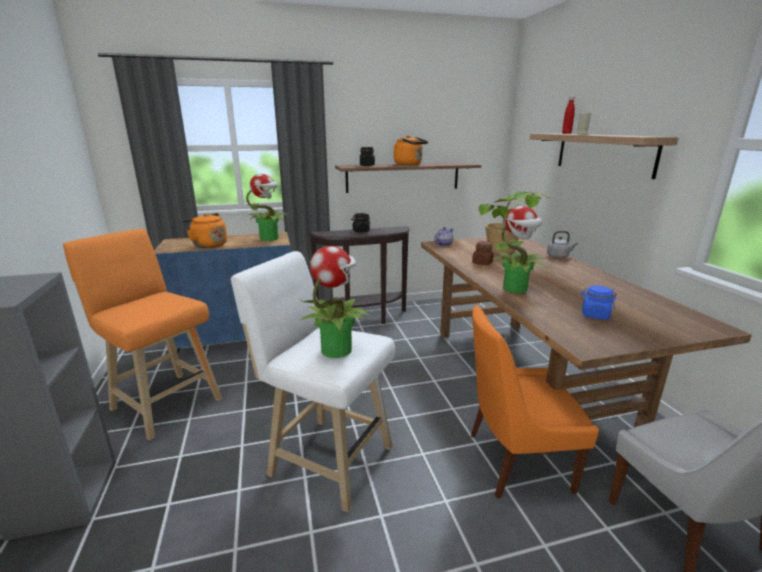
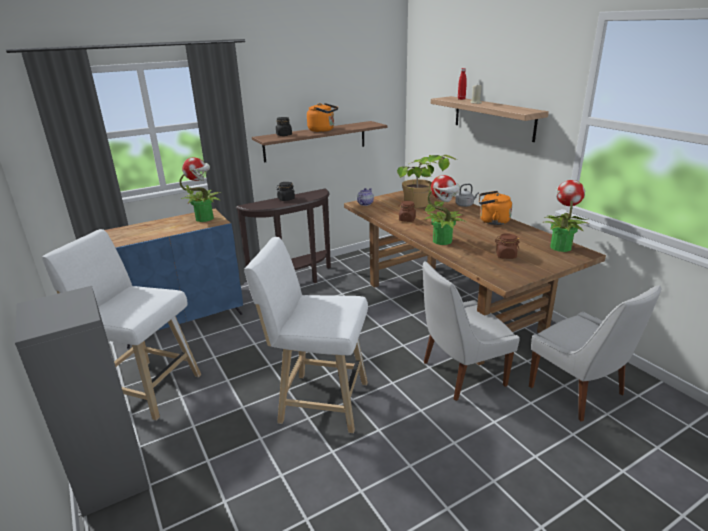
camera: 15 degrees left, 5 degrees up
(164, 402) = (146, 388): orange stool -> white stool
(208, 245) = (149, 233): orange kettle -> orange kettle (492, 221)
(336, 349) = (330, 312): potted plant -> potted plant (560, 247)
(514, 462) = (460, 374): orange chair -> white chair
(594, 315) = (505, 256): blue jar -> brown jar

